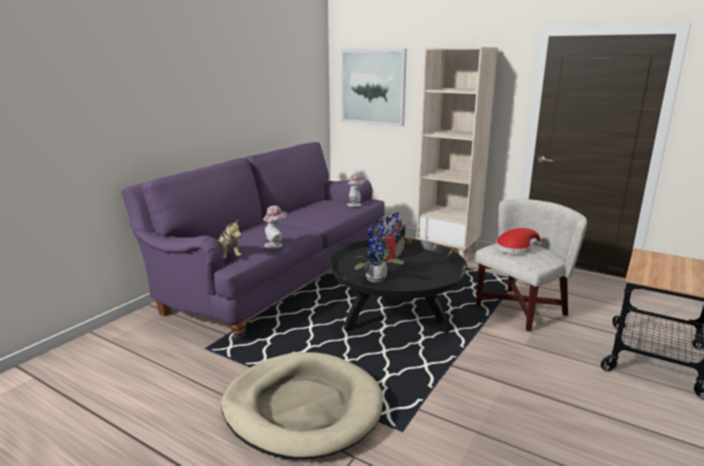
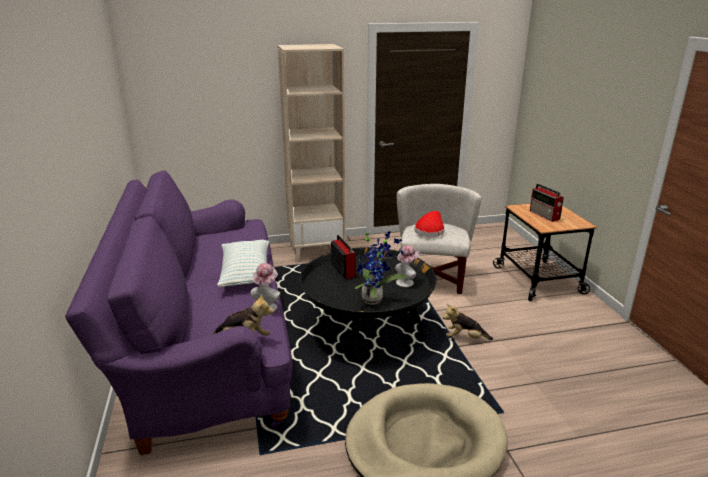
camera: 45 degrees left, 5 degrees up
(304, 225) = (246, 274): none -> pillow
(356, 204) = (249, 232): hat -> hat (406, 282)
(373, 87) = (189, 91): picture -> none
(469, 363) = (465, 338): none -> plush toy
(669, 269) = (544, 215): none -> radio

